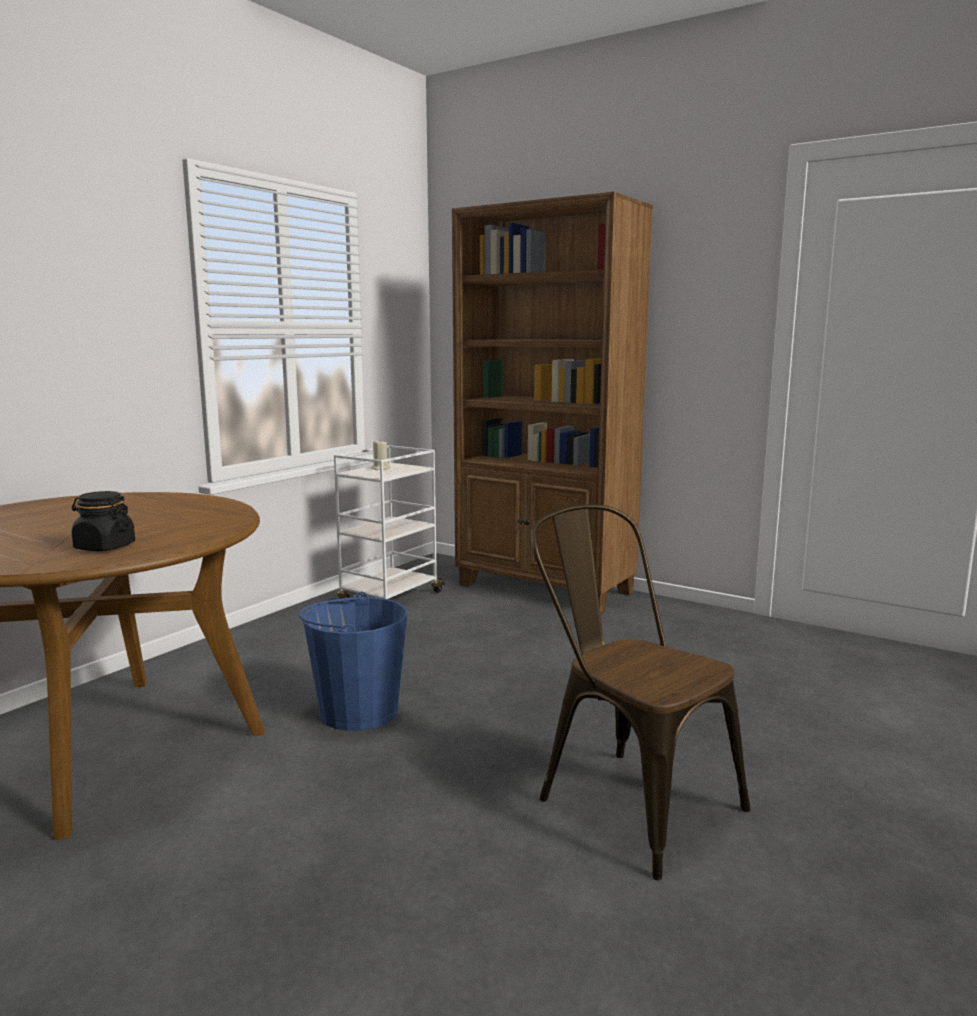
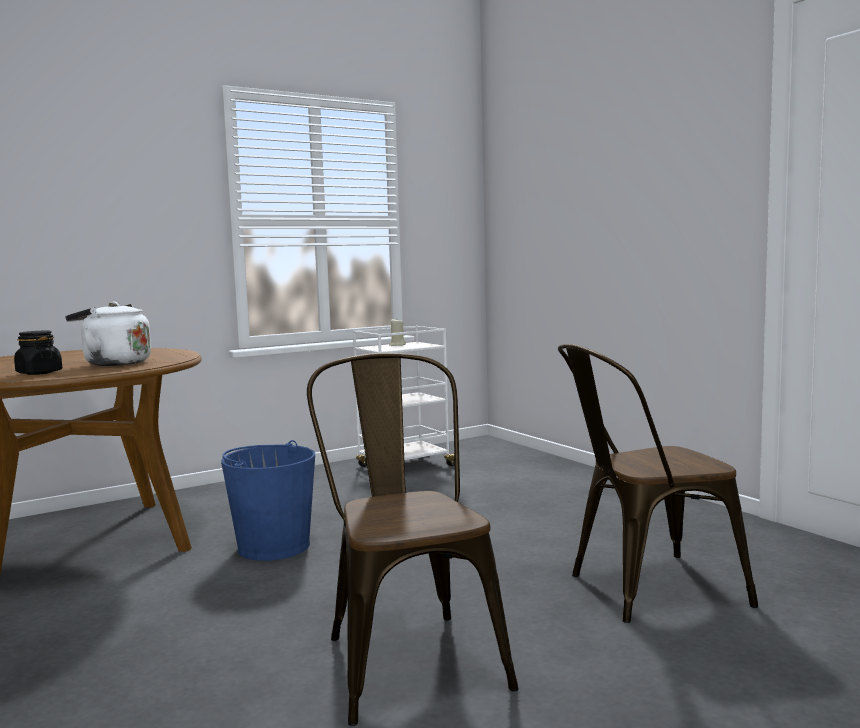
camera: 25 degrees right, 5 degrees down
(168, 524) = (113, 363): none -> white kettle
(545, 589) = (555, 473): brown bookcase -> none
(742, 696) = (644, 589): none -> brown chair

